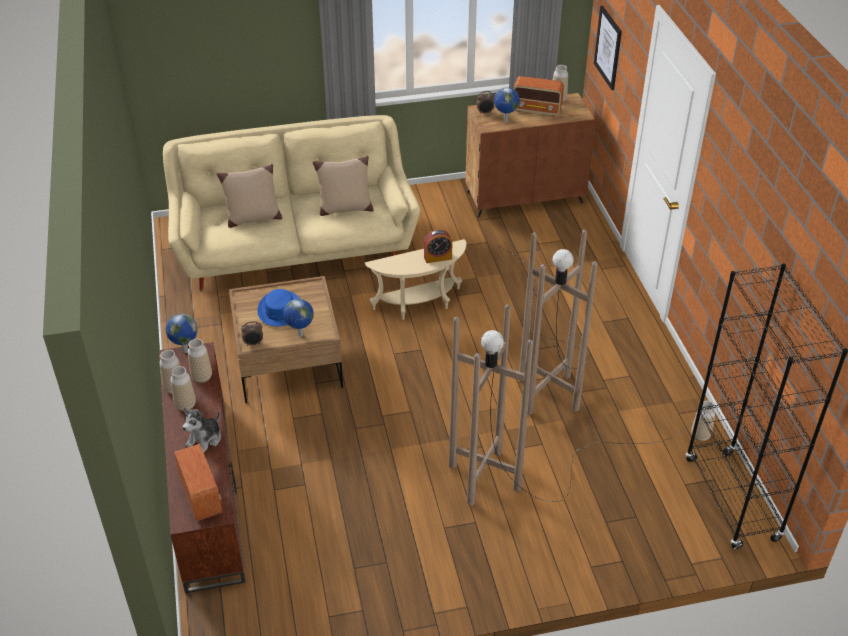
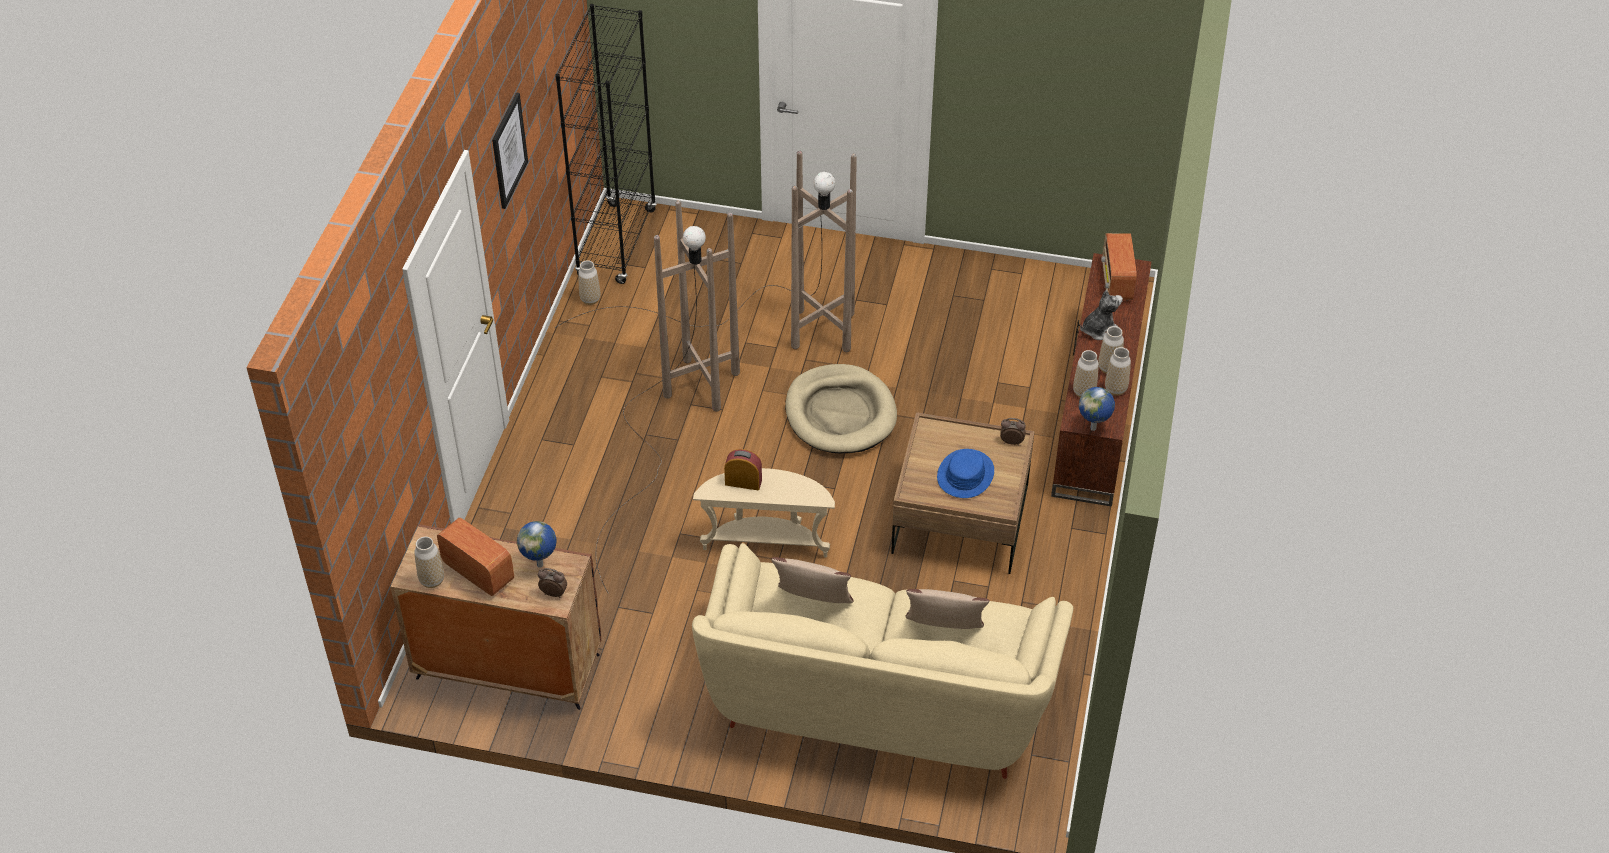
camera: 155 degrees left, 5 degrees up
(300, 335) = (956, 434): globe -> none
(424, 410) = (840, 413): none -> beige dog bed
(608, 47) = (374, 473): picture -> picture (509, 150)

